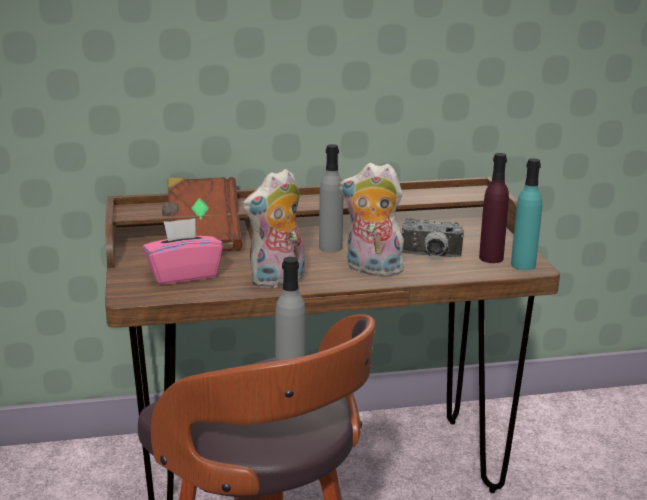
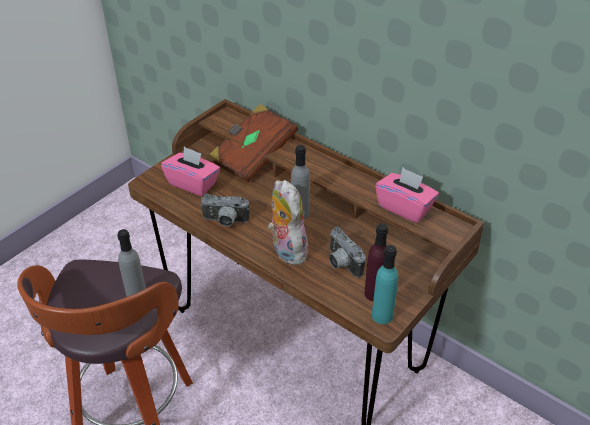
camera: 50 degrees right, 20 degrees up
(278, 281) = (225, 222): plush toy -> camera
(422, 193) = (405, 207): none -> pink tissue box

